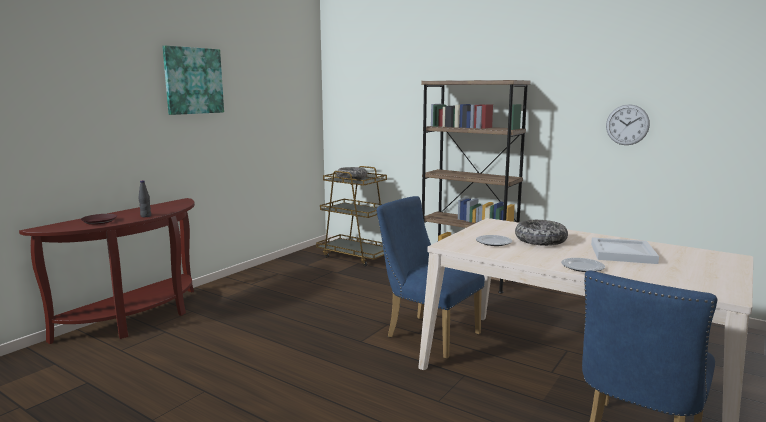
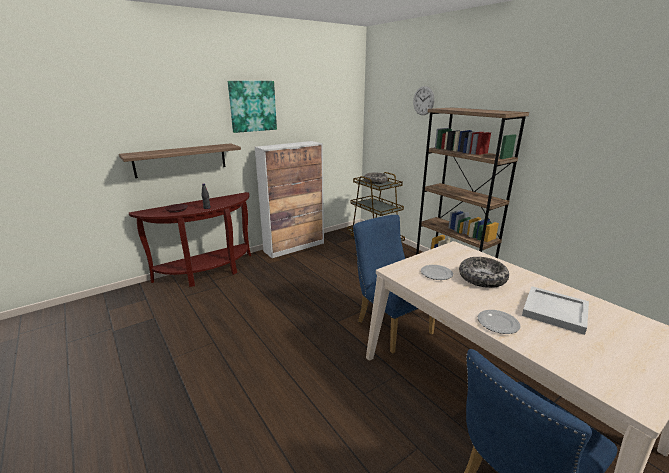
camera: 20 degrees right, 10 degrees up
(98, 151) = (181, 160): none -> shelf
(252, 275) = (294, 247): none -> cabinet
(627, 125) = (621, 165): wall clock -> wall clock (423, 100)

